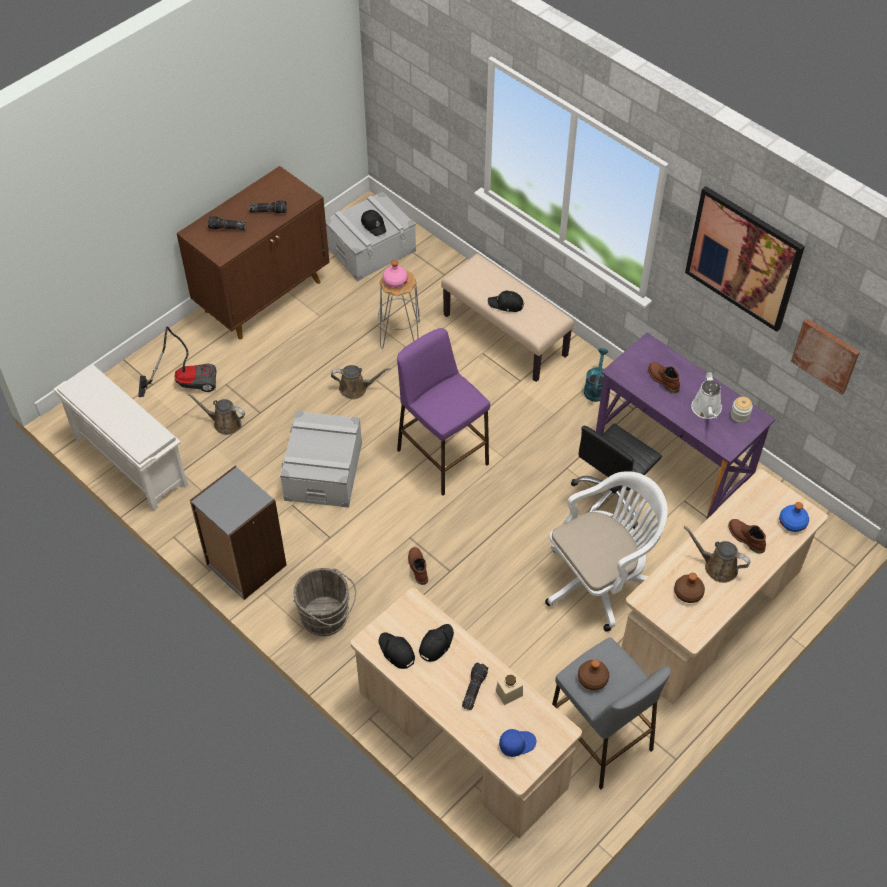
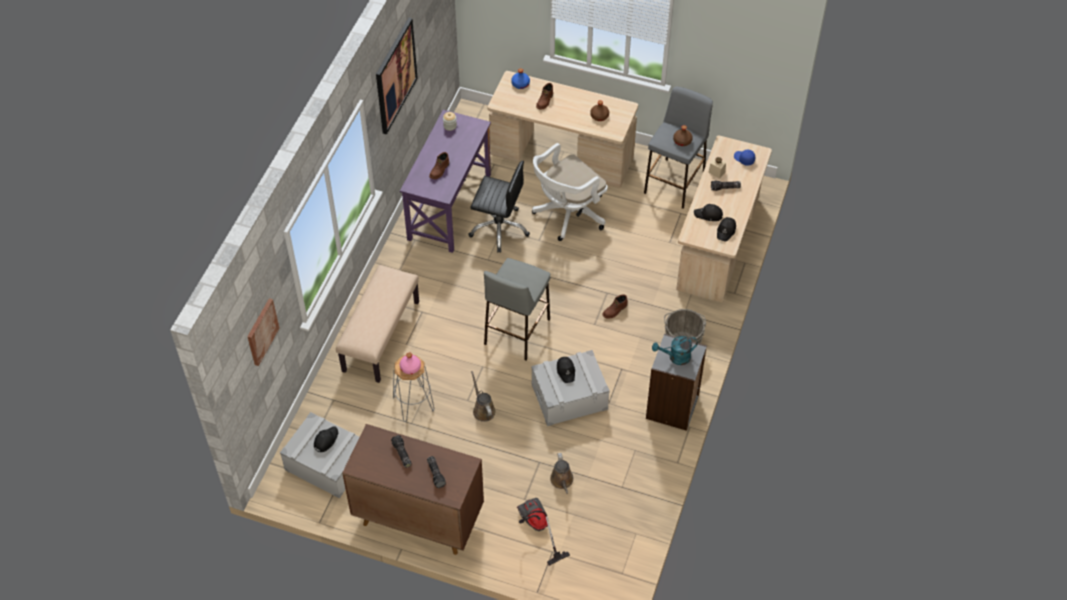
camera: 115 degrees left, 0 degrees up
(129, 461) = (632, 527): white shoe rack -> none
(442, 456) = (517, 332): purple stool -> grey stool
(506, 304) = (387, 304): black cap -> black cap (566, 371)
(595, 388) = (406, 266): turquoise watering can -> turquoise watering can (675, 357)
(600, 580) = (567, 215): white office chair -> white office chair turned 75 degrees counterclockwise
(706, 410) = (454, 142): white watering can -> none
(717, 567) = (573, 108): brown watering can -> none
(825, 355) = (427, 50): picture -> picture (261, 331)

